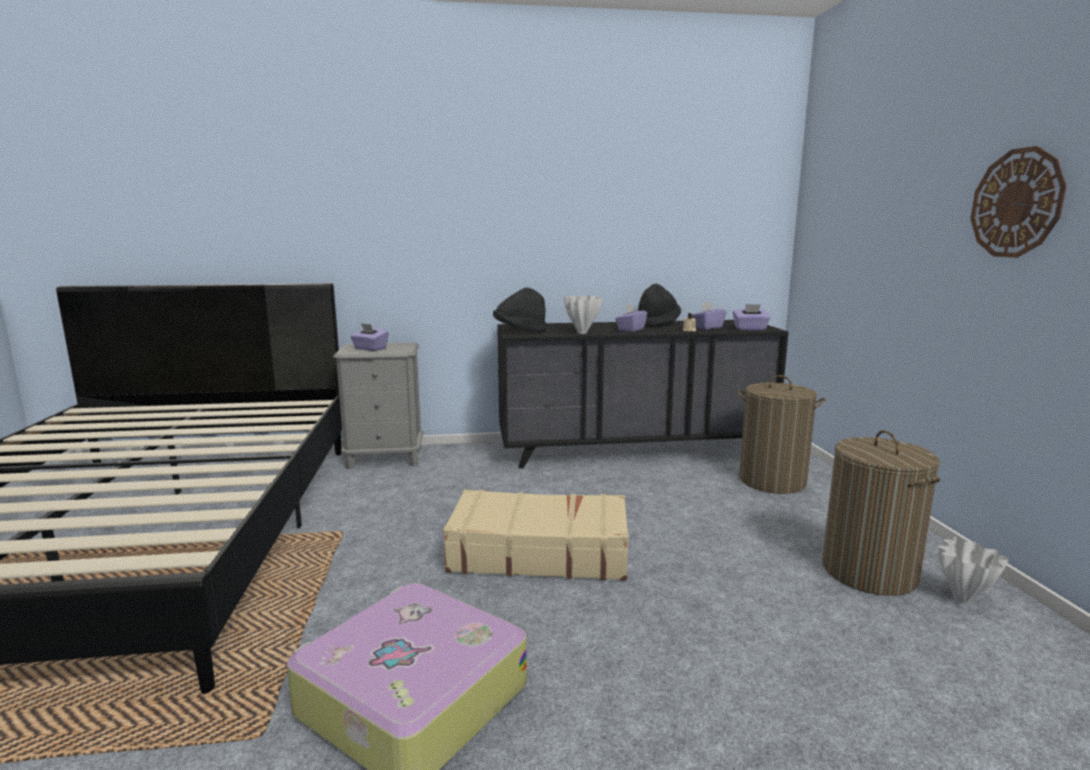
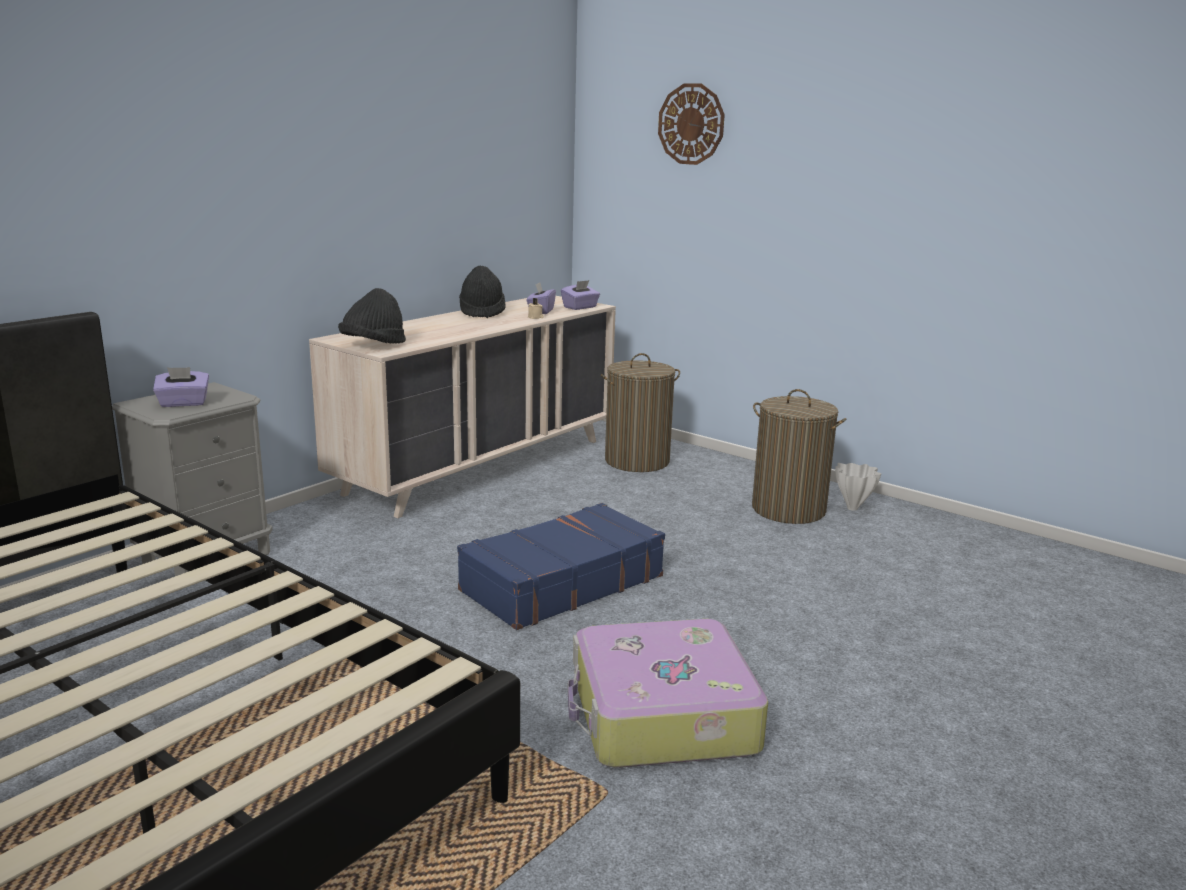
camera: 45 degrees left, 5 degrees up
(538, 552) = (561, 583): beige suitcase -> blue suitcase
(582, 333) = (448, 337): white vase -> none
(630, 330) = (481, 325): purple tissue box -> none
(633, 450) = (479, 466): black dresser -> beige dresser
(1016, 203) = (840, 193): wall clock -> wall clock (691, 124)

